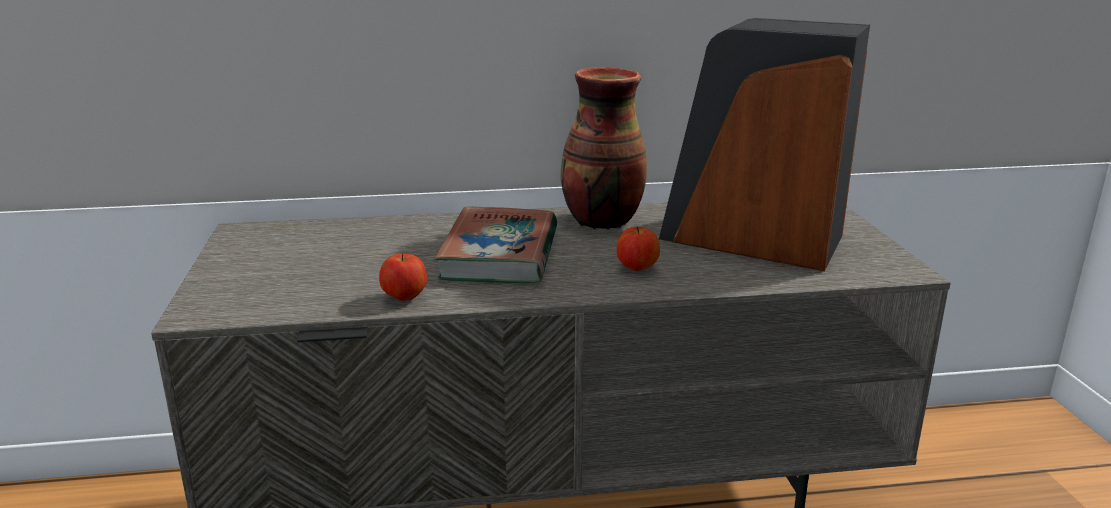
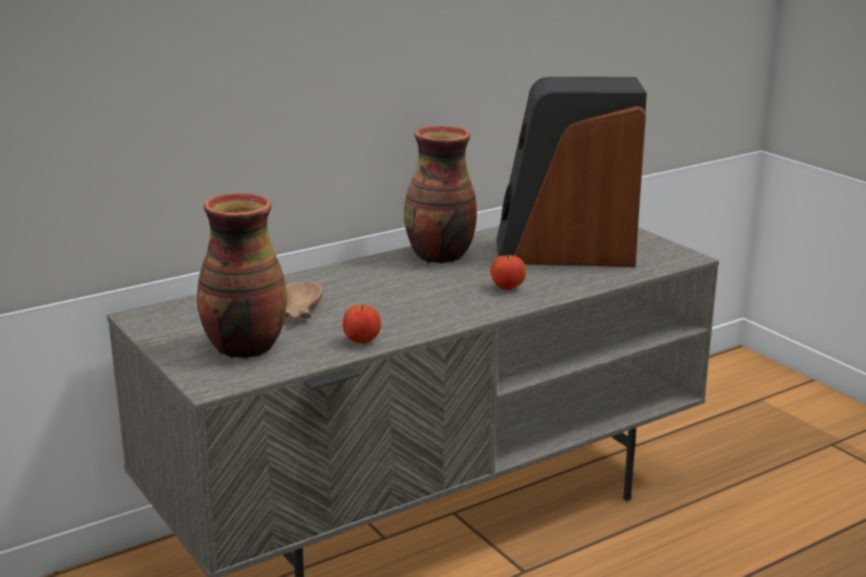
camera: 25 degrees left, 0 degrees up
(281, 280) = (243, 348): none -> vase
(387, 251) = (298, 310): none -> brown bowl
(500, 254) = (393, 296): book -> none

